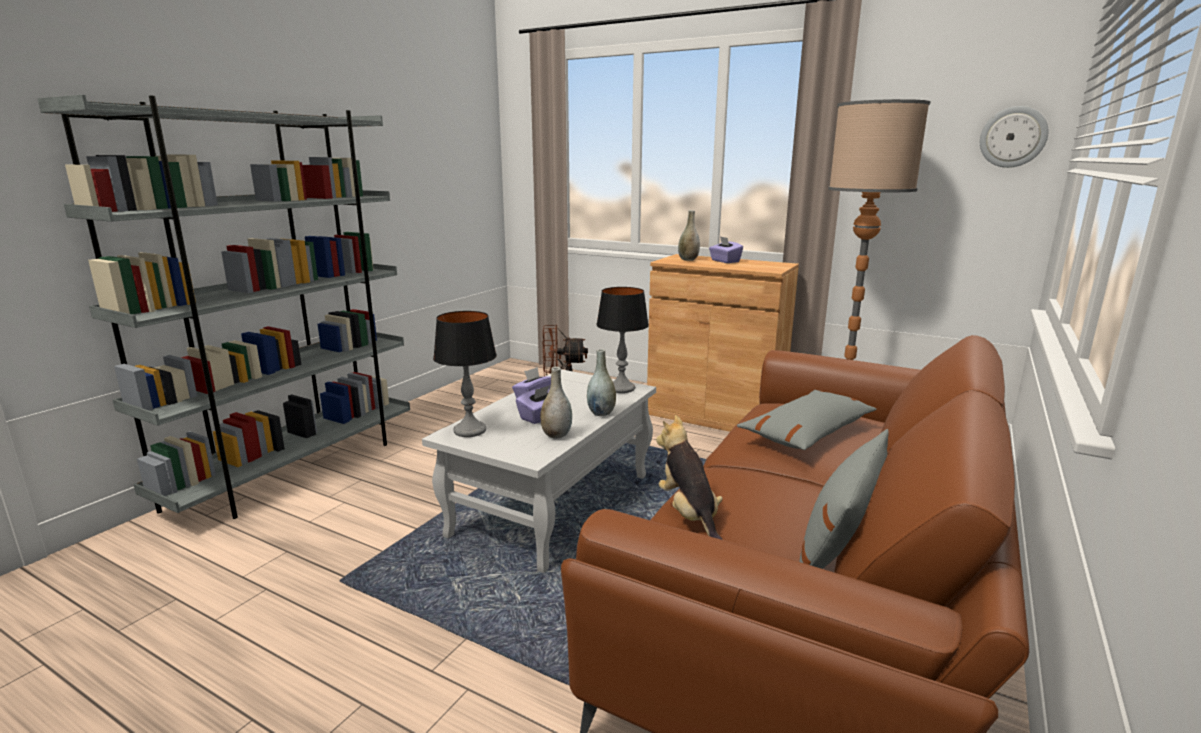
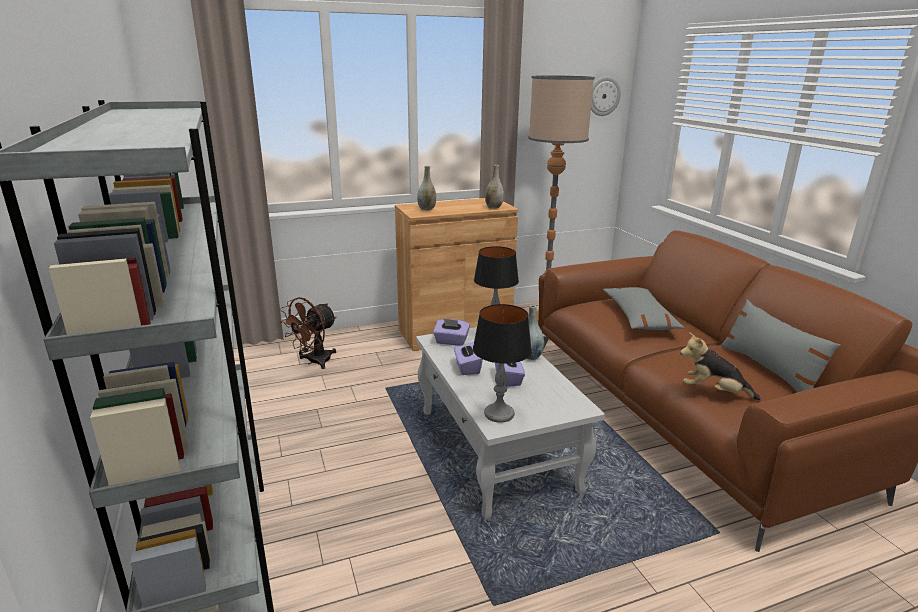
camera: 50 degrees left, 5 degrees up
(556, 435) = (550, 385): grey vase -> grey vase (494, 207)
(724, 261) = (452, 205): purple tissue box -> purple tissue box (451, 341)

